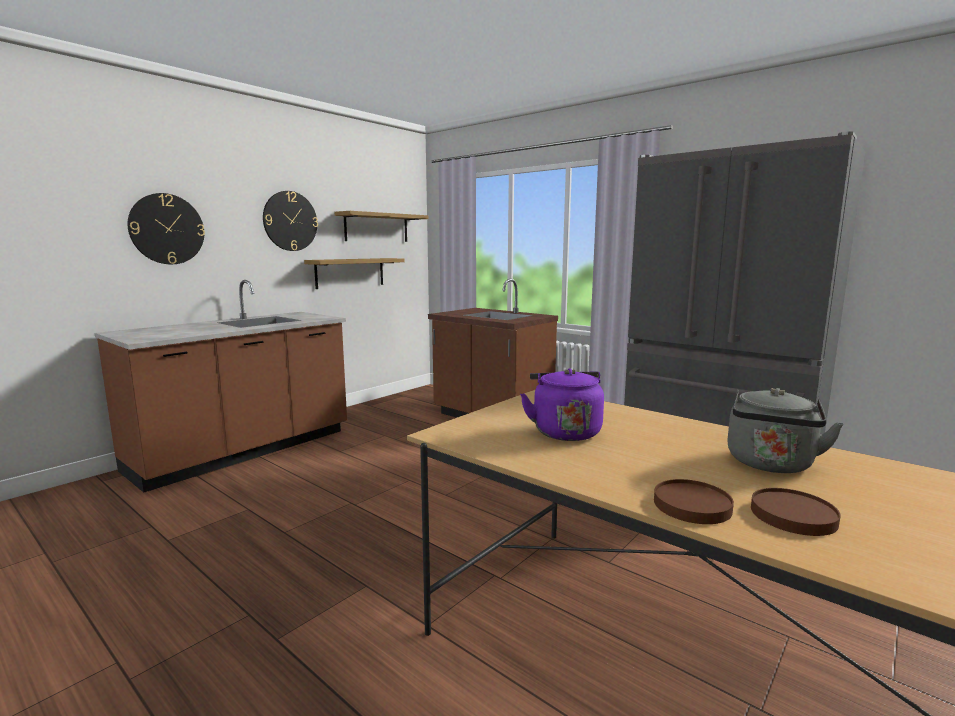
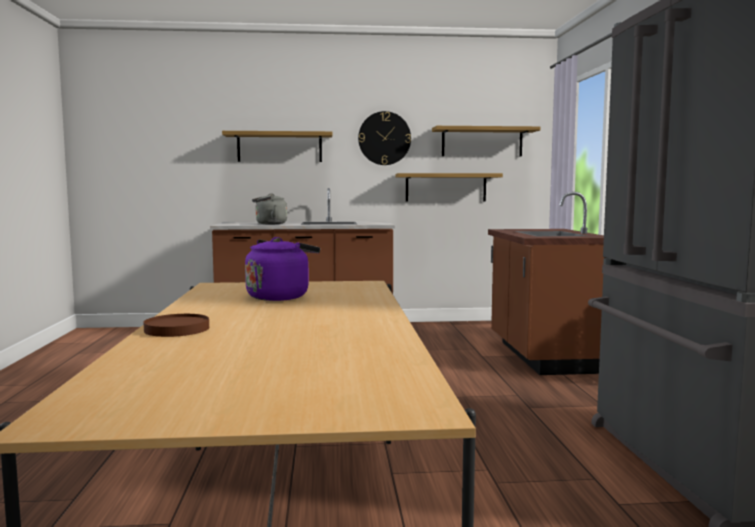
camera: 45 degrees right, 5 degrees down
(167, 229) = (279, 147): wall clock -> shelf
(770, 465) = (315, 334): grey kettle -> grey kettle (269, 224)
(793, 516) = (199, 346): brown plate -> none

